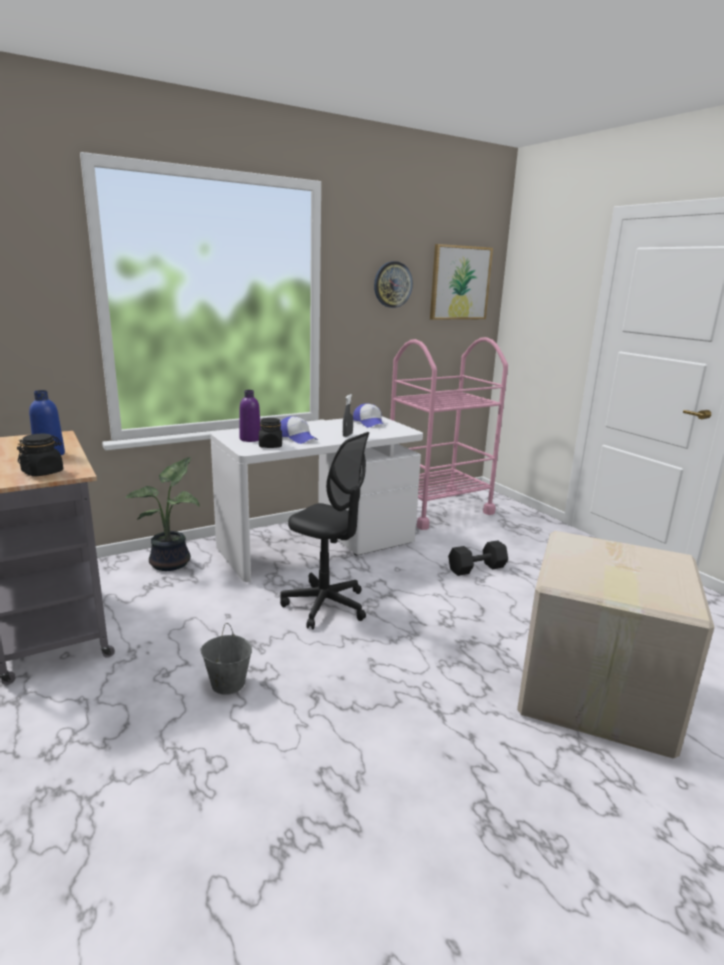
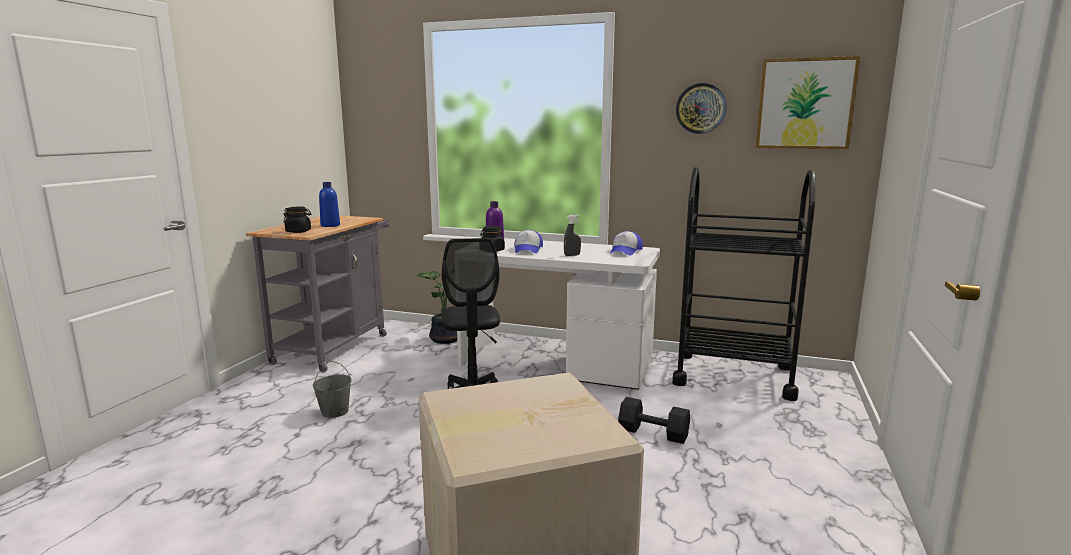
camera: 50 degrees right, 5 degrees down
(437, 509) = (733, 375): pink cart -> black cart

